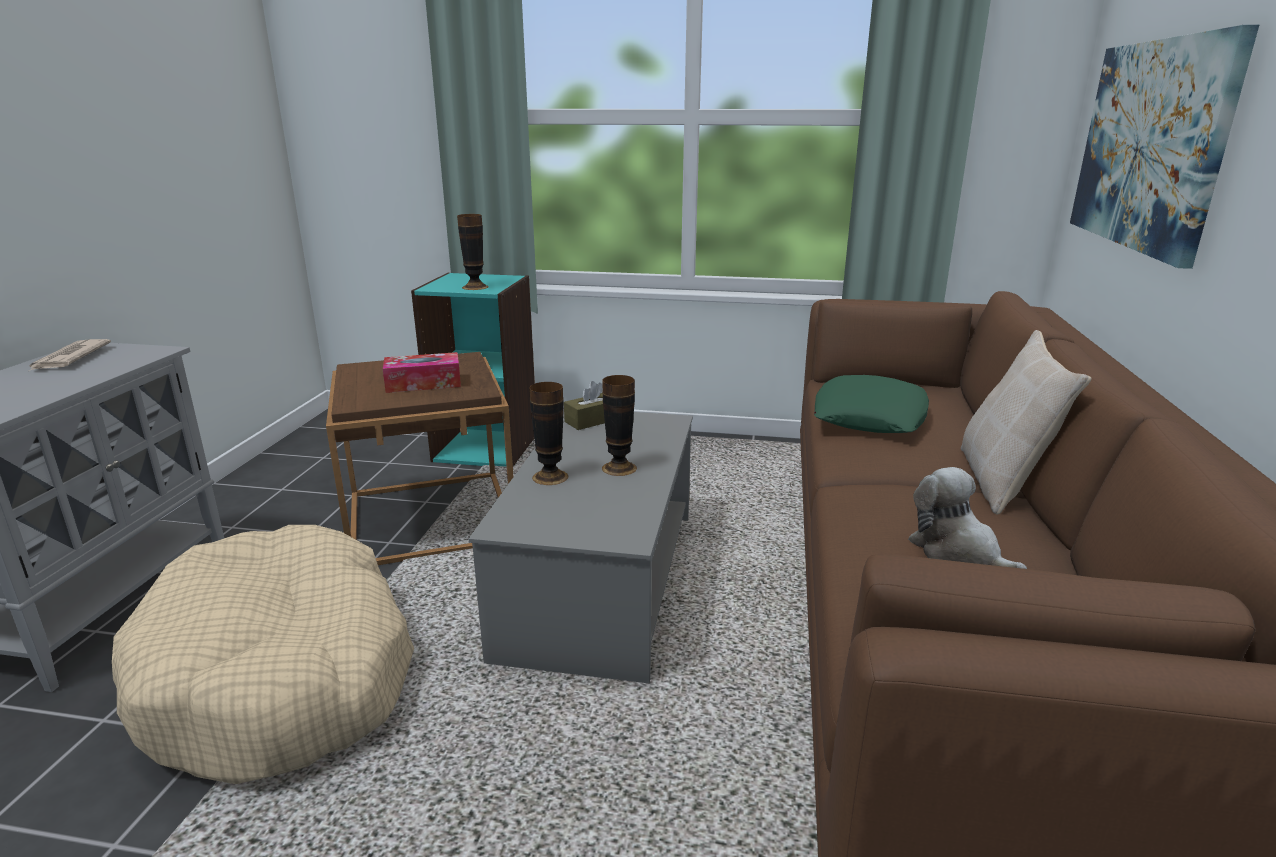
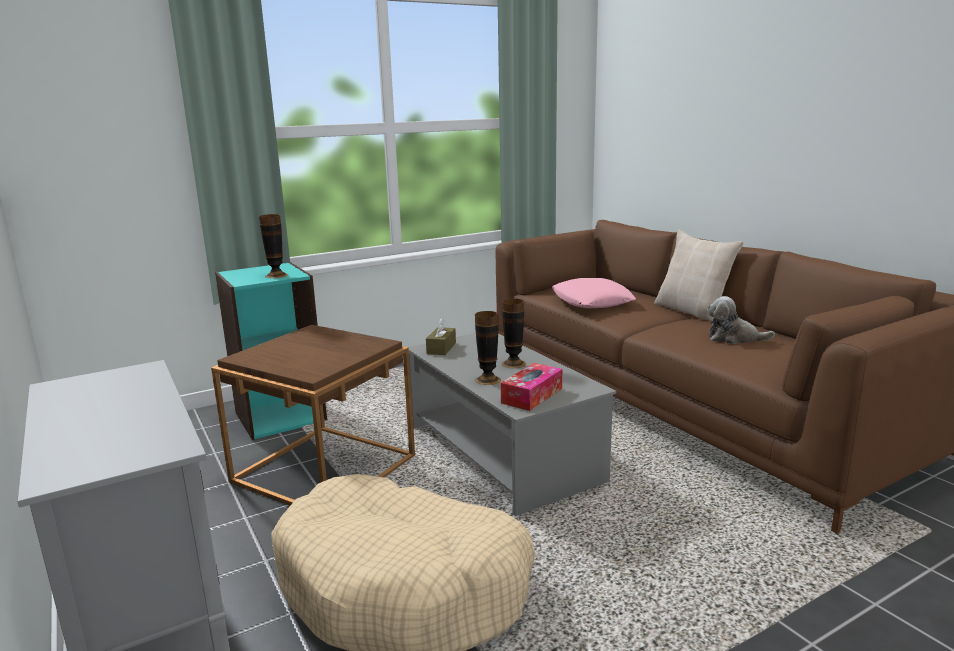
camera: 40 degrees left, 5 degrees down
(69, 358) = (72, 395): newspaper -> none
(423, 383) = (328, 350): tissue box -> tissue box (532, 395)
(870, 417) = (592, 301): green pillow -> pink pillow
(1150, 145) = (672, 131): picture -> none

